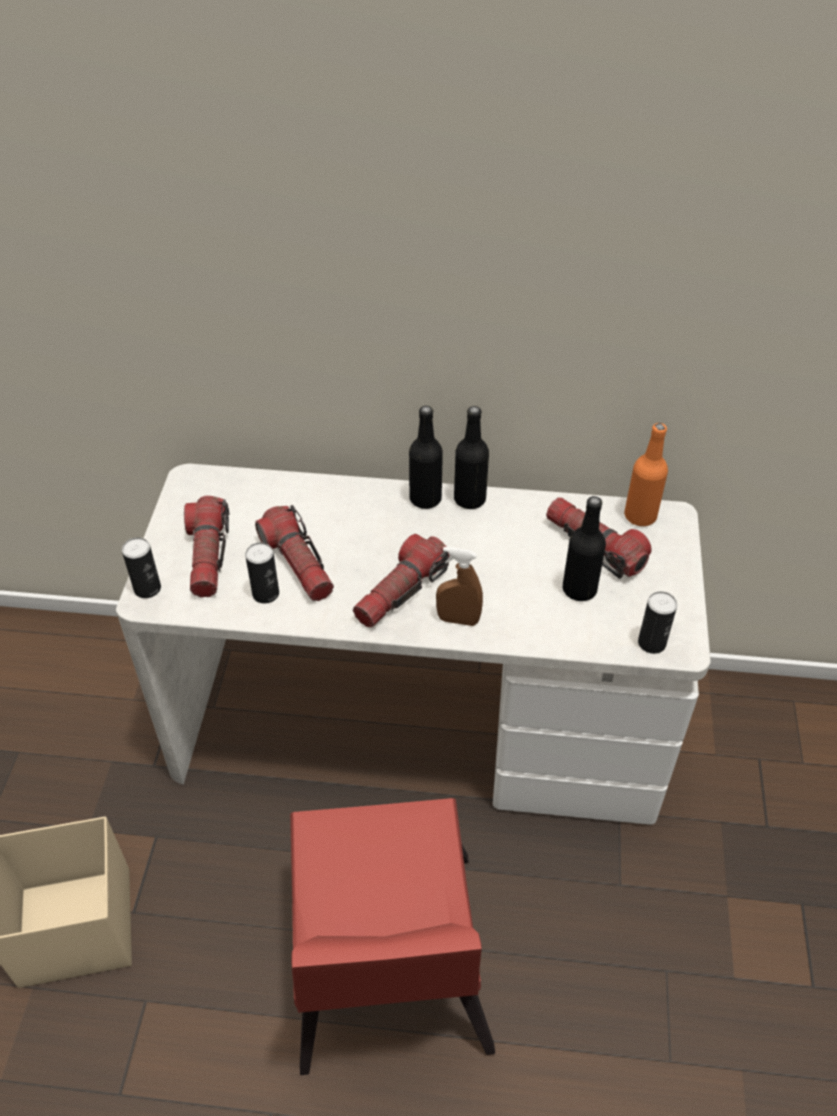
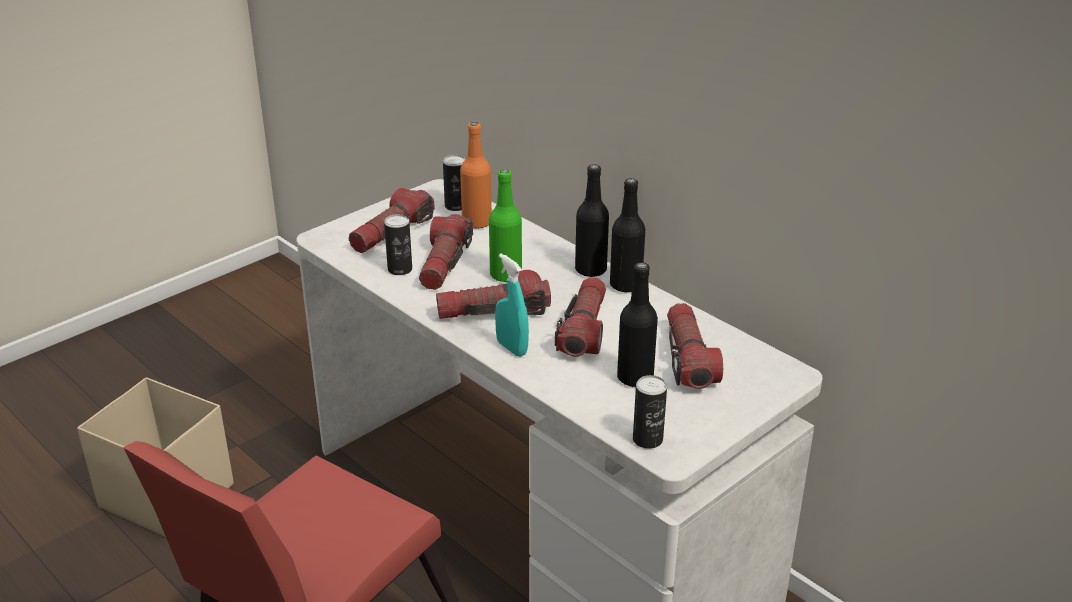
camera: 40 degrees right, 15 degrees down
(147, 588) = (331, 232): can -> can (456, 206)
(364, 545) = (506, 275): none -> green bottle
(458, 620) = (511, 348): brown spray bottle -> turquoise spray bottle
(490, 565) = (584, 330): none -> flashlight
(640, 516) = (759, 359): orange bottle -> orange bottle (477, 223)

